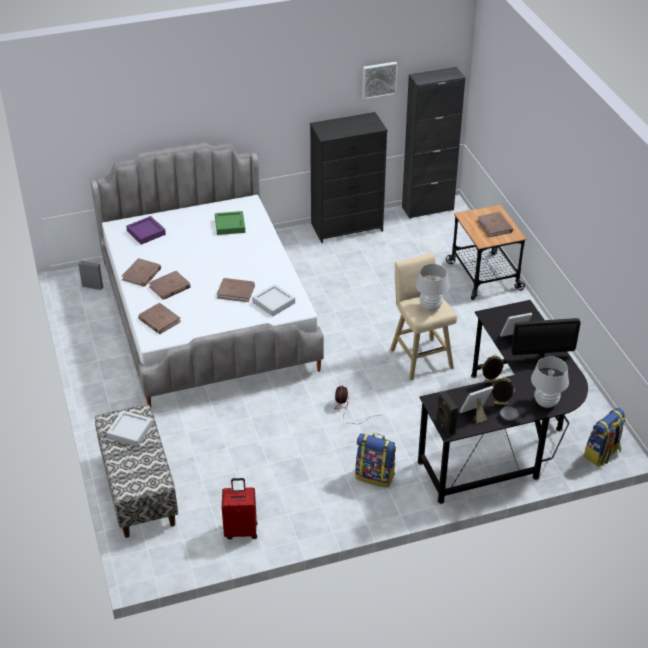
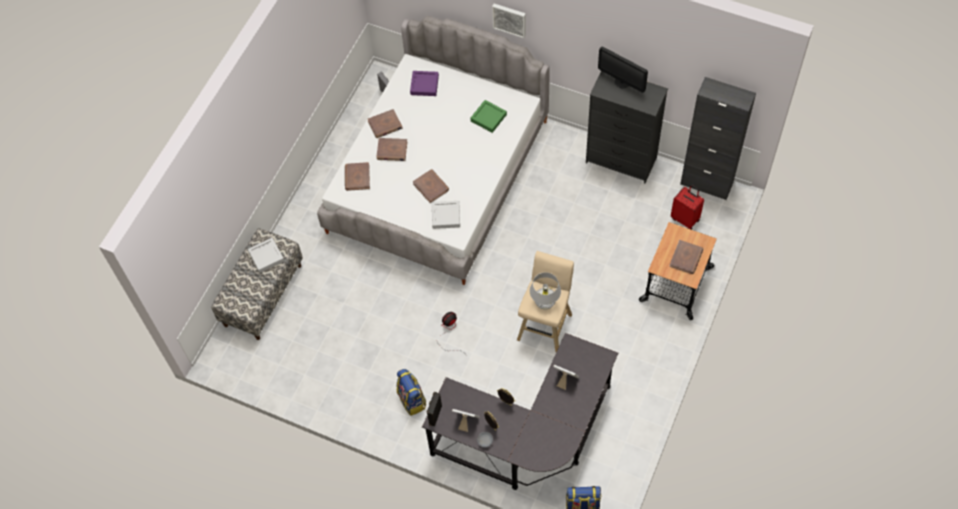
camera: 45 degrees right, 20 degrees up
(241, 530) = (292, 375): red suitcase -> red suitcase (685, 219)
(379, 79) = (676, 66): picture -> picture (509, 19)
(541, 355) = (567, 409): monitor -> monitor (622, 82)
(546, 402) = (523, 450): white table lamp -> none

